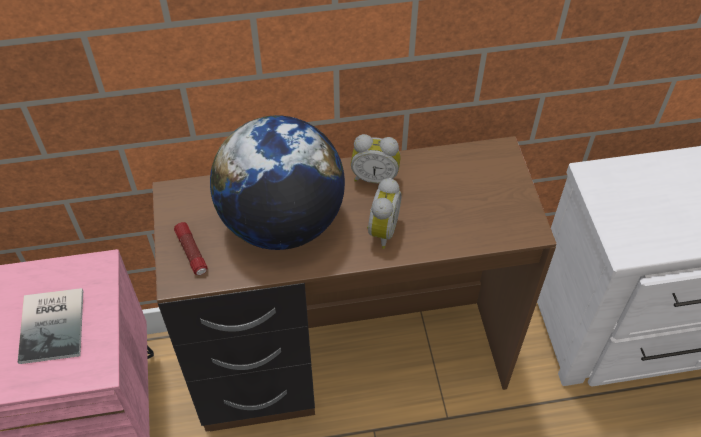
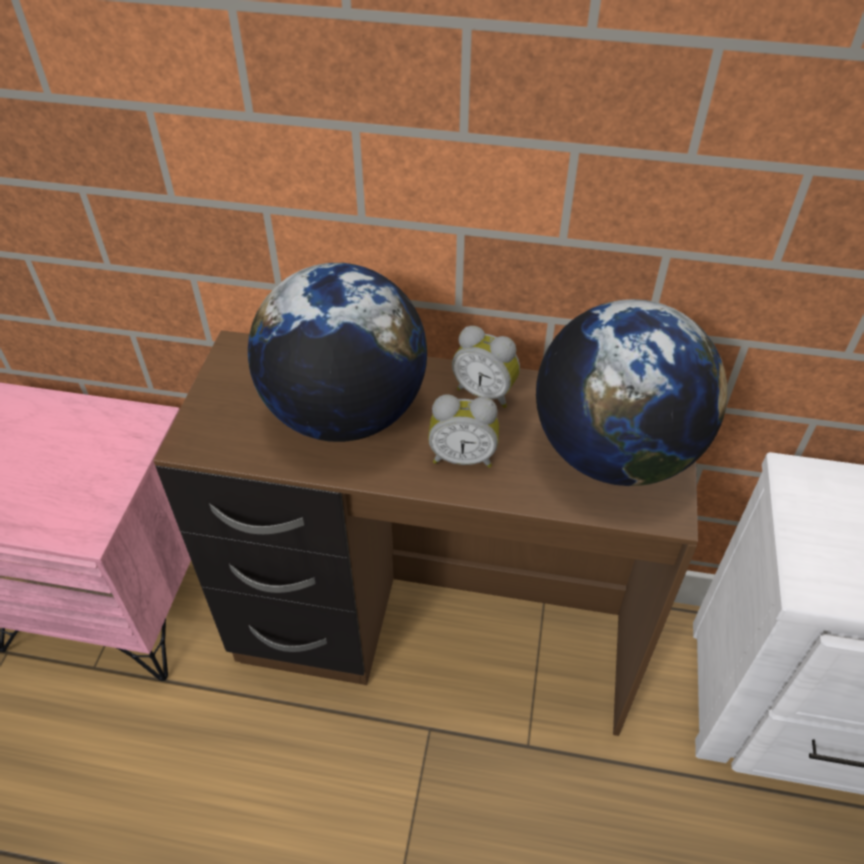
camera: 20 degrees right, 5 degrees down
(54, 324) = (70, 467): book -> none
(192, 253) = (222, 418): flashlight -> none
(380, 230) = (463, 456): alarm clock -> alarm clock turned 60 degrees clockwise
(480, 197) = (614, 452): none -> globe

